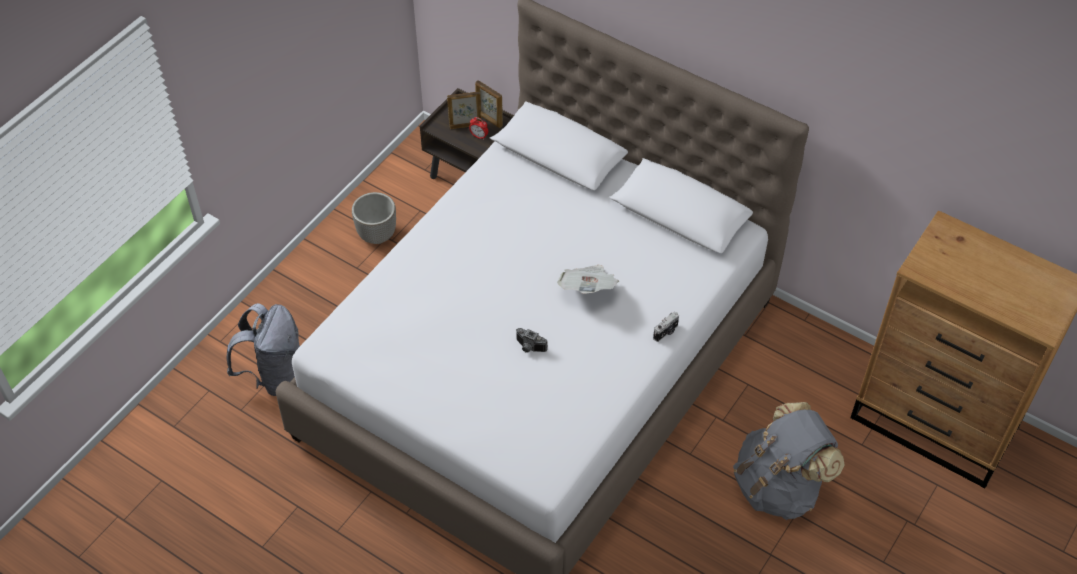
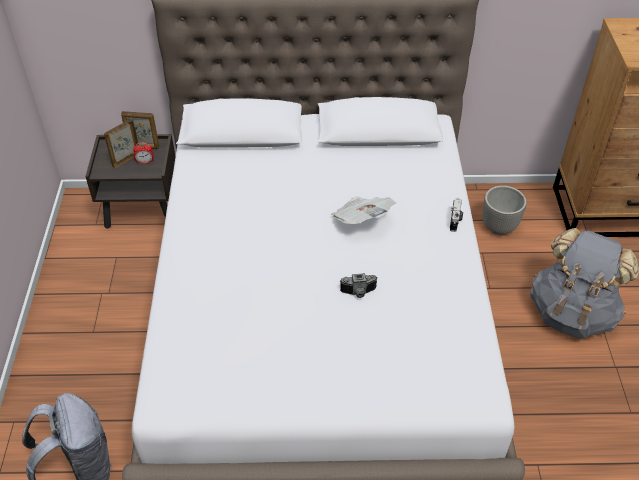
camera: 35 degrees left, 5 degrees down
(377, 236) = (92, 296): planter -> planter (499, 227)

